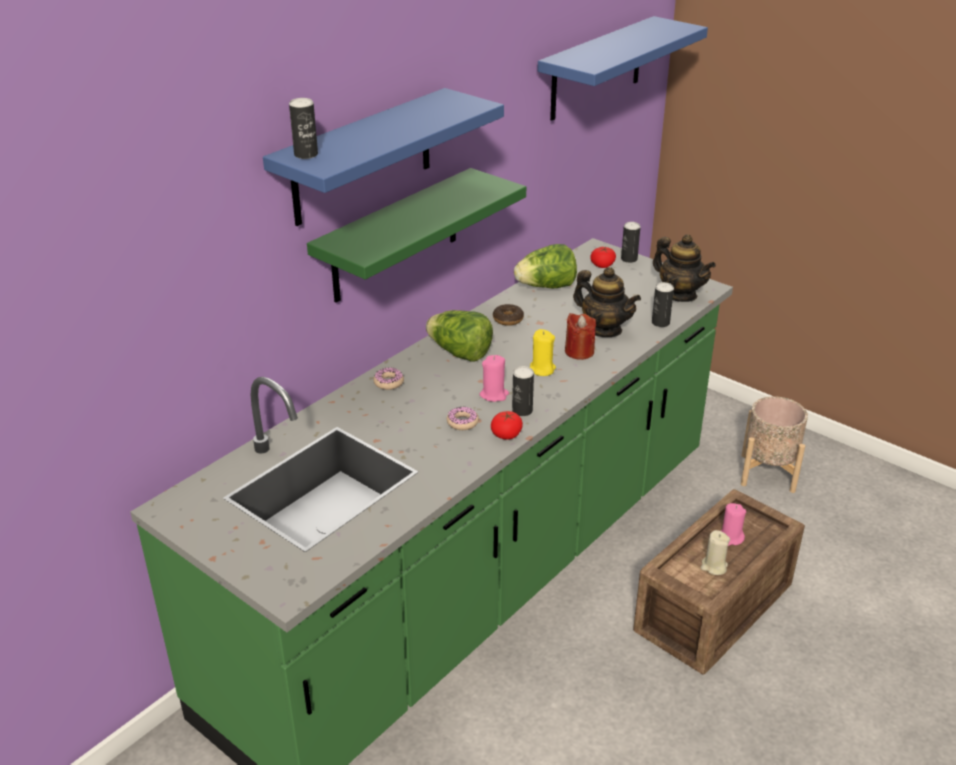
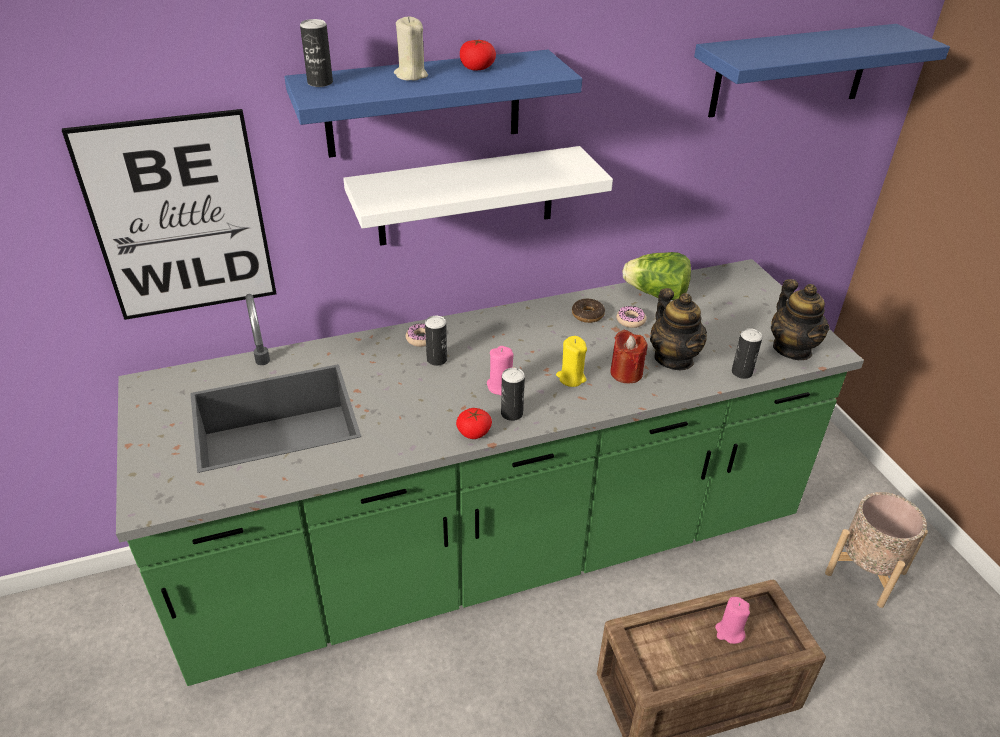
camera: 30 degrees right, 5 degrees up
(180, 321) = (180, 218): none -> picture
(395, 236) = (466, 196): green shelf -> white shelf
(460, 353) = (510, 333): lettuce -> none
(462, 422) = (446, 403): donut -> donut (630, 320)
(602, 265) = (736, 290): tomato -> tomato (477, 68)
(629, 259) = (770, 292): can -> can (437, 359)
(713, 566) = (686, 655): beige candle -> beige candle (411, 75)

